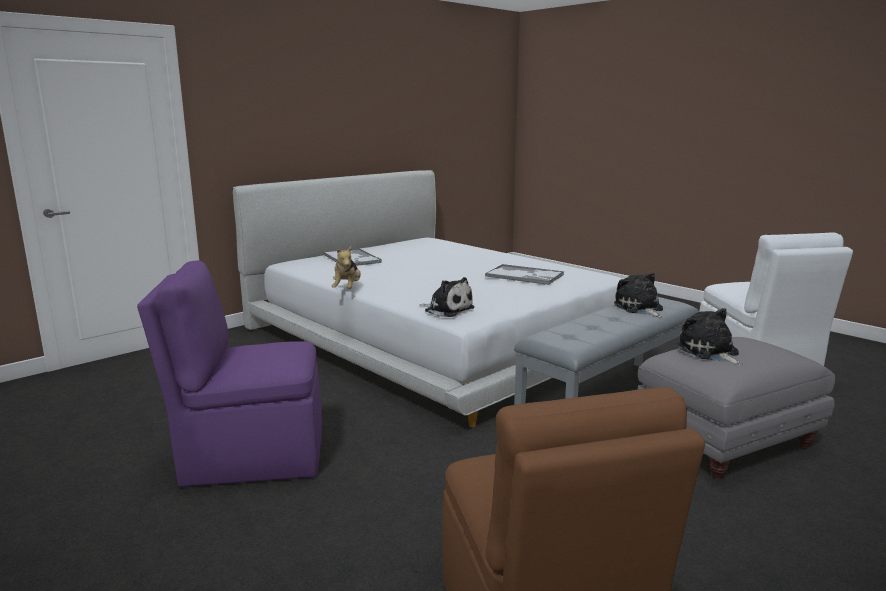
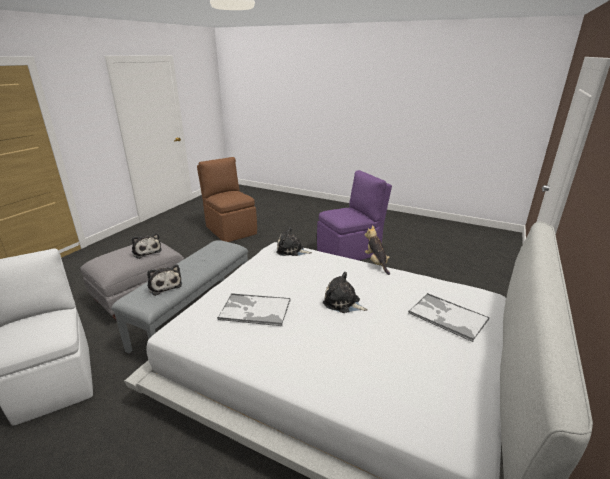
camera: 160 degrees right, 10 degrees up
(432, 270) = (343, 303): none -> plush toy

